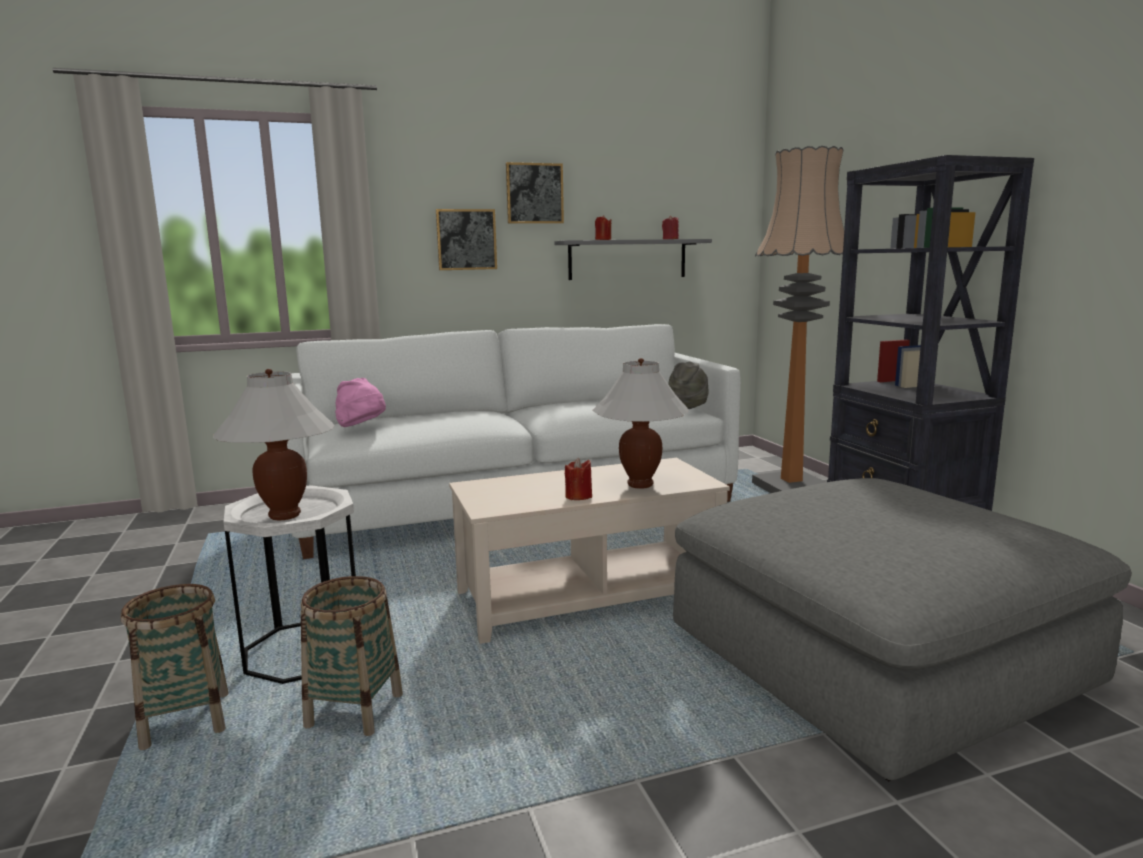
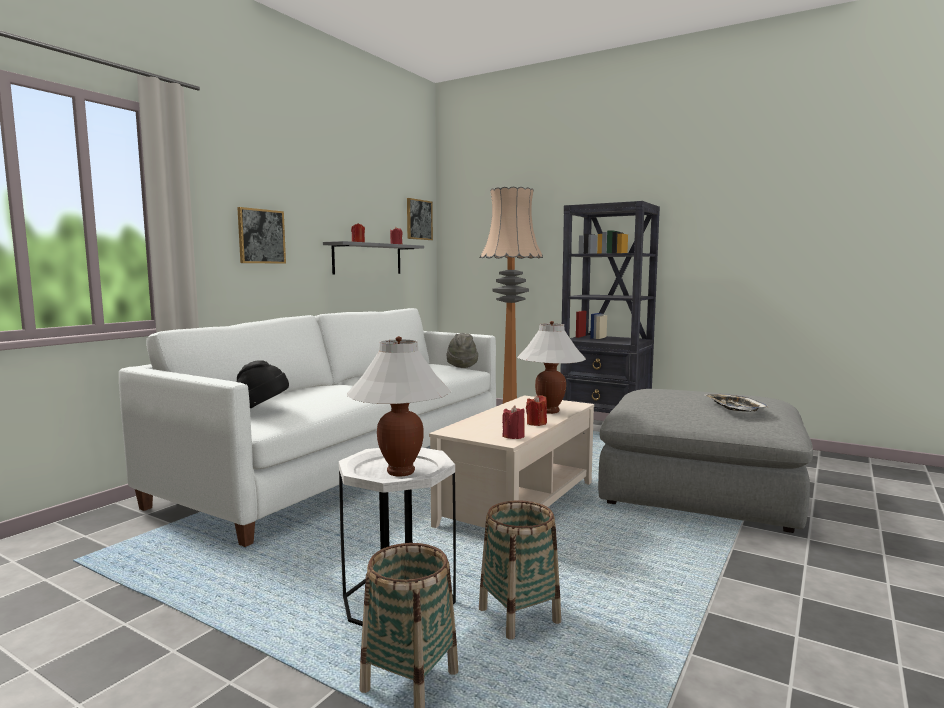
camera: 40 degrees left, 5 degrees down
(362, 428) = (262, 408): pink hat -> black hat
(509, 506) = (513, 436): none -> red candle
(534, 193) = (309, 201): picture -> picture (419, 219)
(893, 536) = (734, 407): none -> tray

